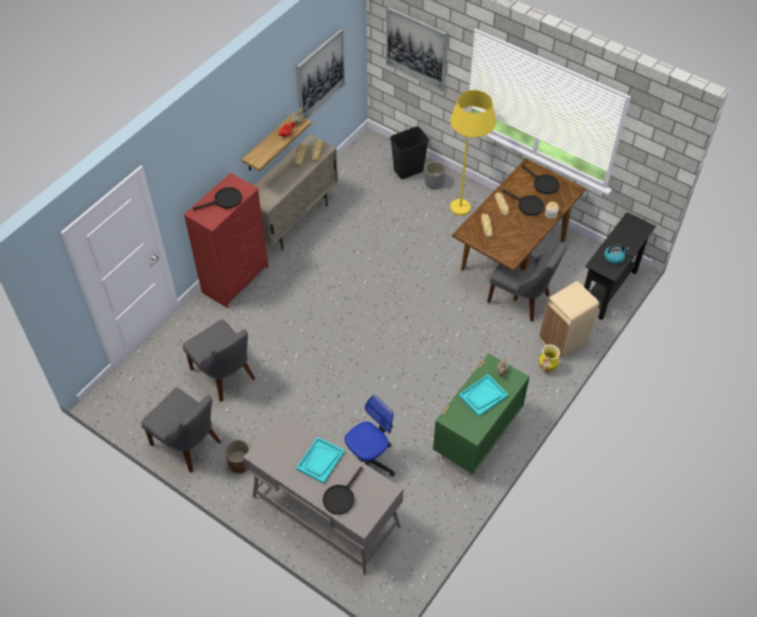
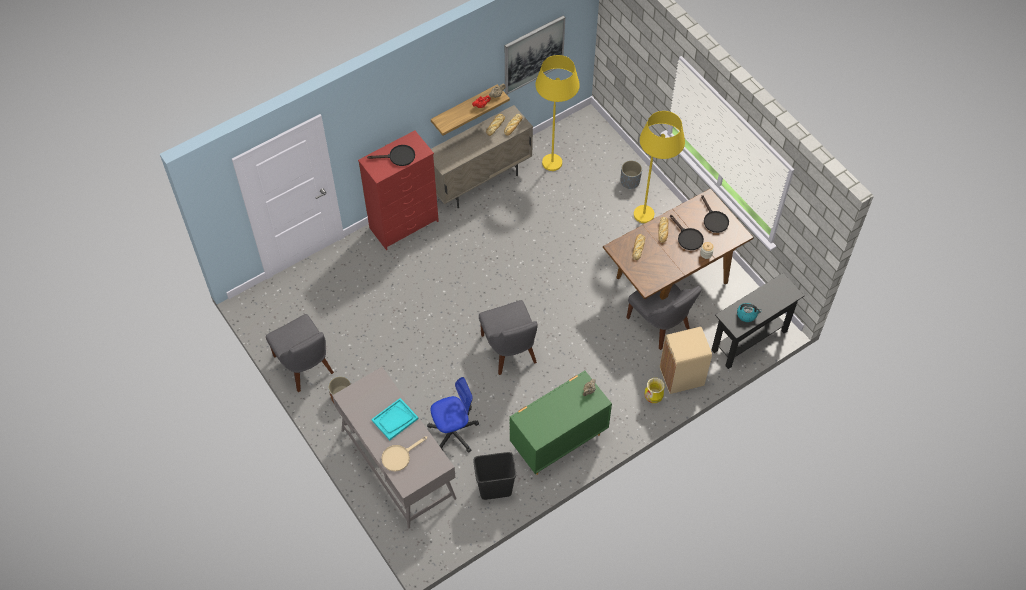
camera: 20 degrees right, 5 degrees up
(224, 375) = (359, 313): grey chair -> grey chair (510, 351)
(341, 496) = (399, 456): black frying pan -> beige frying pan
(353, 178) = (554, 154): none -> yellow floor lamp
(408, 171) = (610, 161): black trash can -> black trash can (495, 489)
(416, 48) = (634, 52): picture -> none
(483, 396) = (561, 408): turquoise tray -> none

